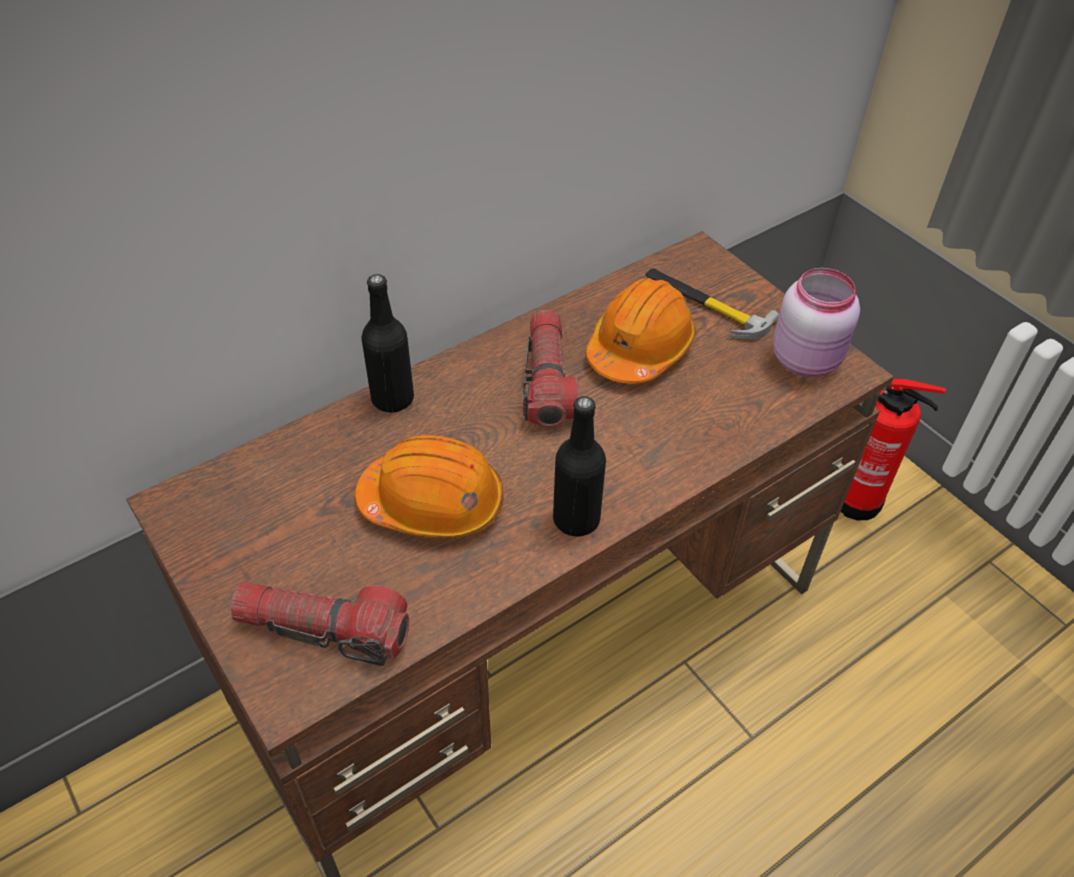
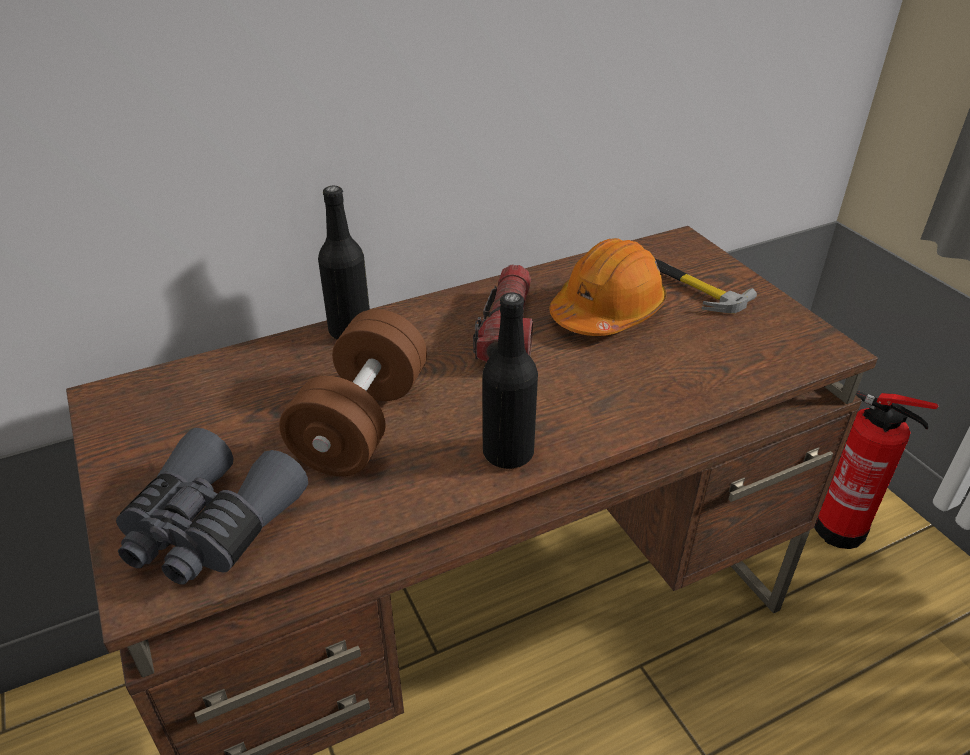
camera: 10 degrees right, 10 degrees down
(324, 629) = (210, 527): flashlight -> grey binoculars
(433, 503) = (361, 423): orange hard hat -> brown dumbbell
(807, 359) = (783, 335): pink jar -> none

